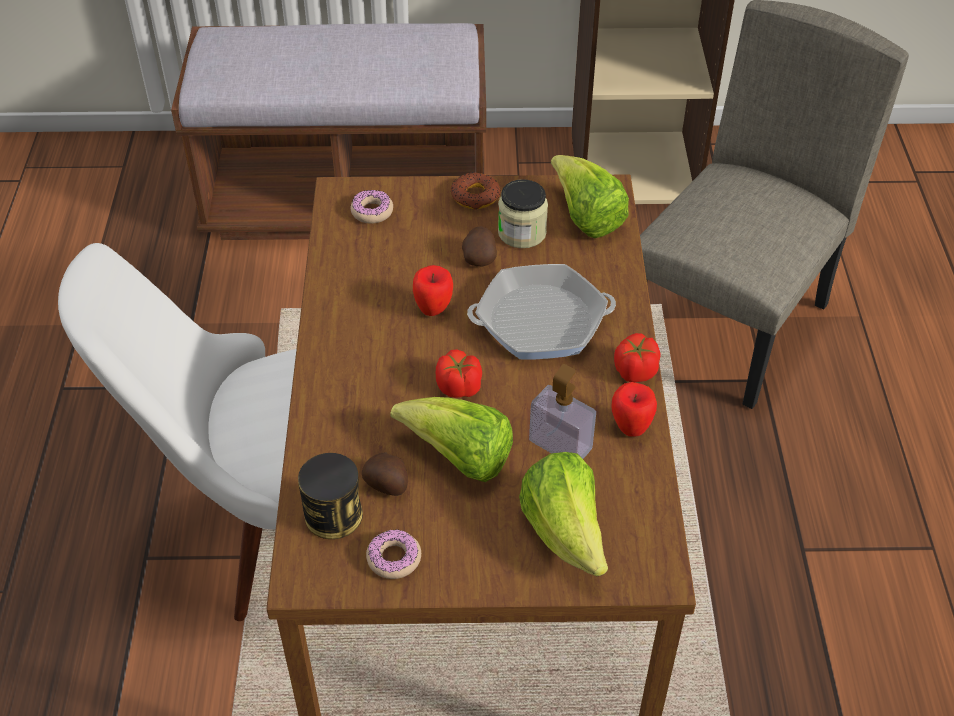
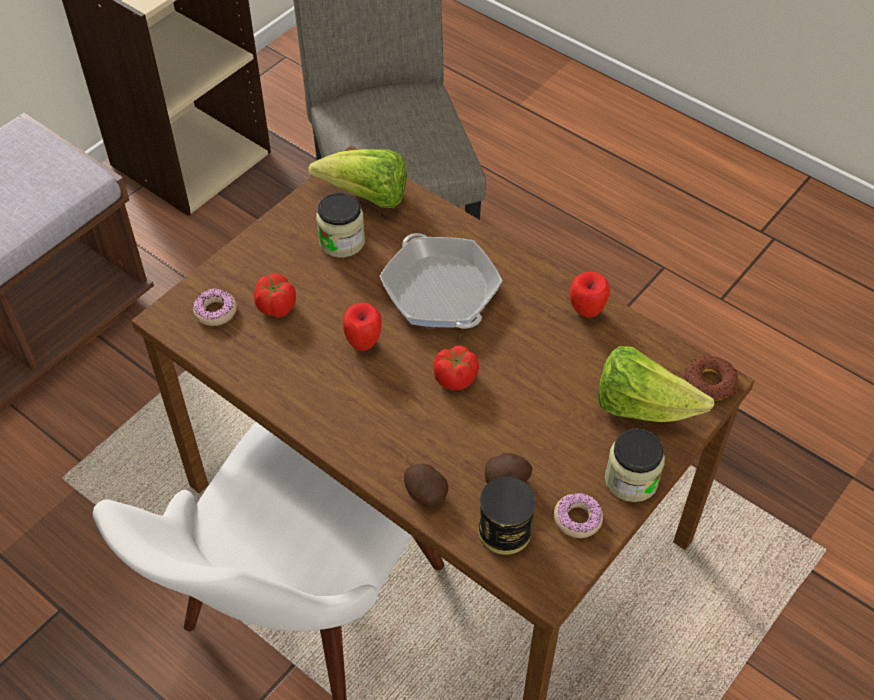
camera: 50 degrees left, 5 degrees up
(459, 458) = (522, 422): lettuce -> none
(474, 573) = (631, 480): none -> jar
(475, 196) = (272, 241): donut -> donut (710, 382)
(479, 258) = (340, 282): potato -> potato (424, 493)
(541, 321) = (440, 290): frying pan -> frying pan turned 60 degrees counterclockwise
(560, 445) = (564, 358): soap dispenser -> none
(635, 371) = (539, 273): tomato -> tomato (276, 306)

